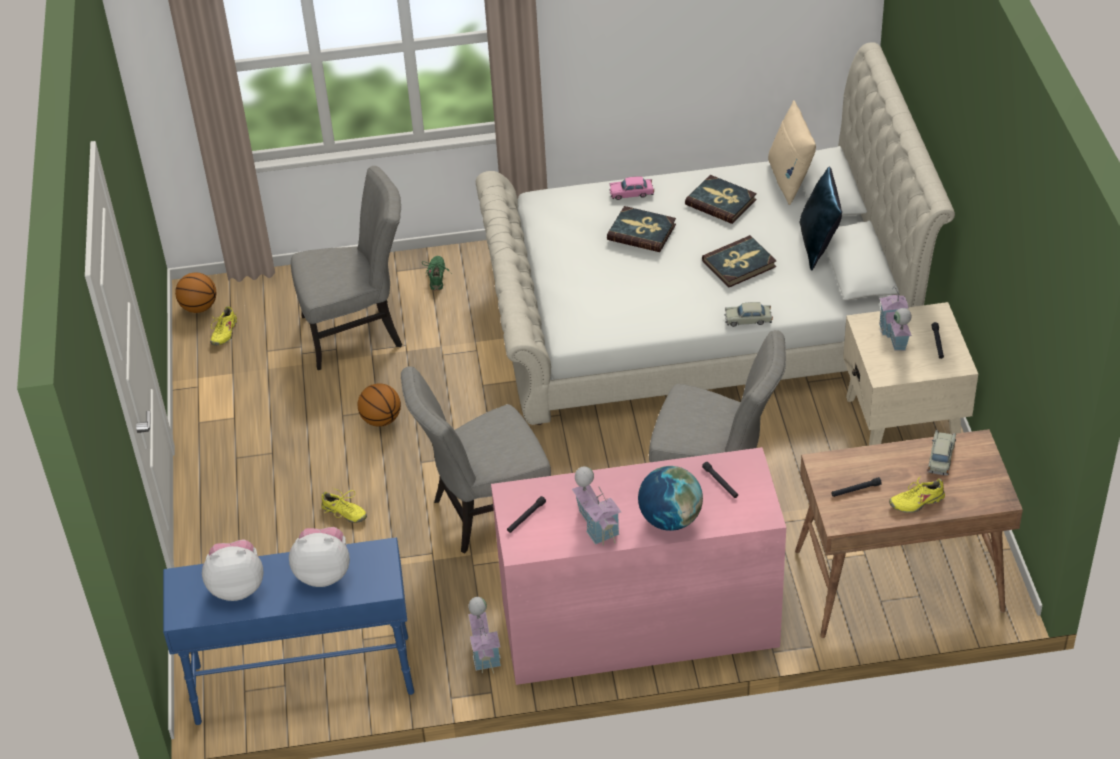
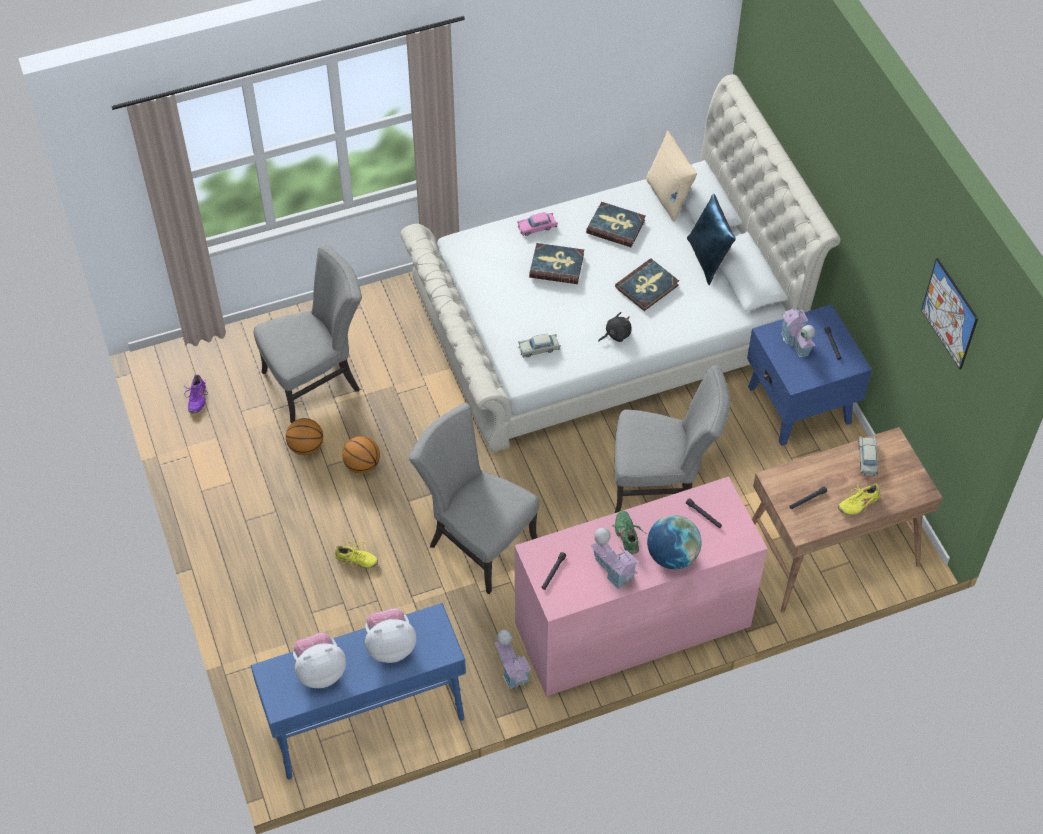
camera: 15 degrees left, 10 degrees up
(199, 307) = (166, 376): basketball -> basketball (306, 447)
(224, 332) = (197, 398): yellow shoe -> purple shoe
(437, 277) = (371, 316): green shoe -> green shoe (627, 535)
(484, 513) = (476, 541): grey chair -> grey chair turned 75 degrees clockwise
(689, 307) = (616, 334): none -> black plush toy
(748, 319) = (668, 340): beige toy car -> beige toy car (539, 348)
(903, 424) = (800, 405): beige nightstand -> blue nightstand
(1040, 273) = (949, 313): none -> picture

